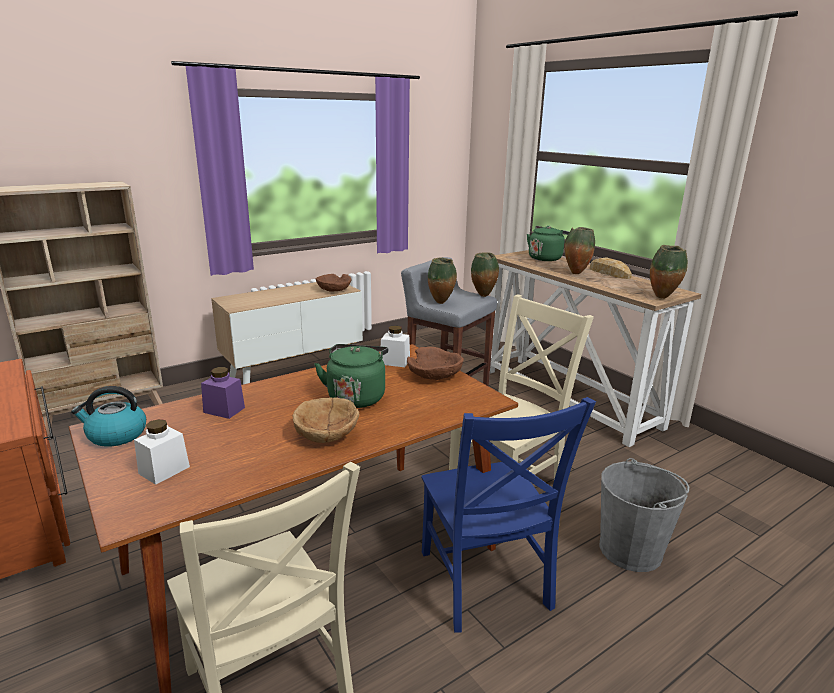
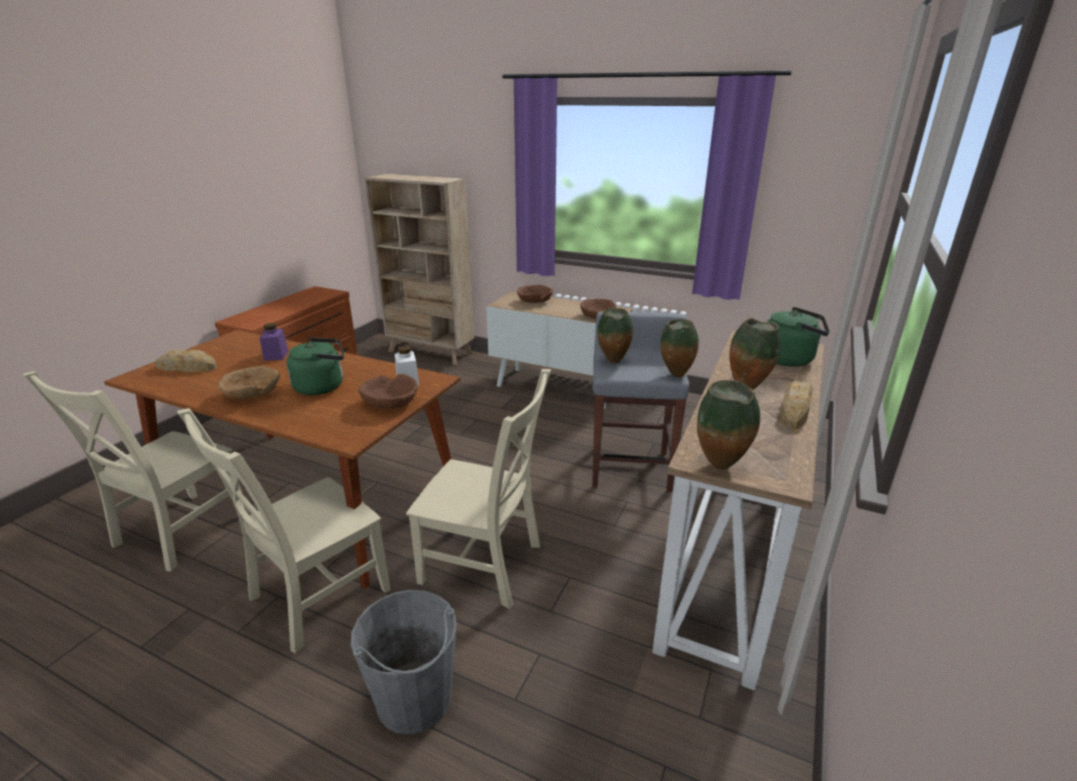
camera: 60 degrees right, 5 degrees up
(116, 435) = (228, 342): kettle -> none
(164, 470) = (187, 367): white jar -> bread
(258, 297) = (534, 301): none -> brown bowl
(485, 584) = (314, 597): blue chair -> beige chair

